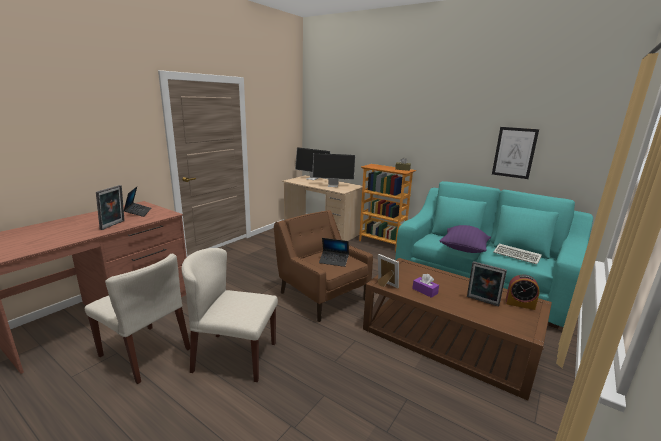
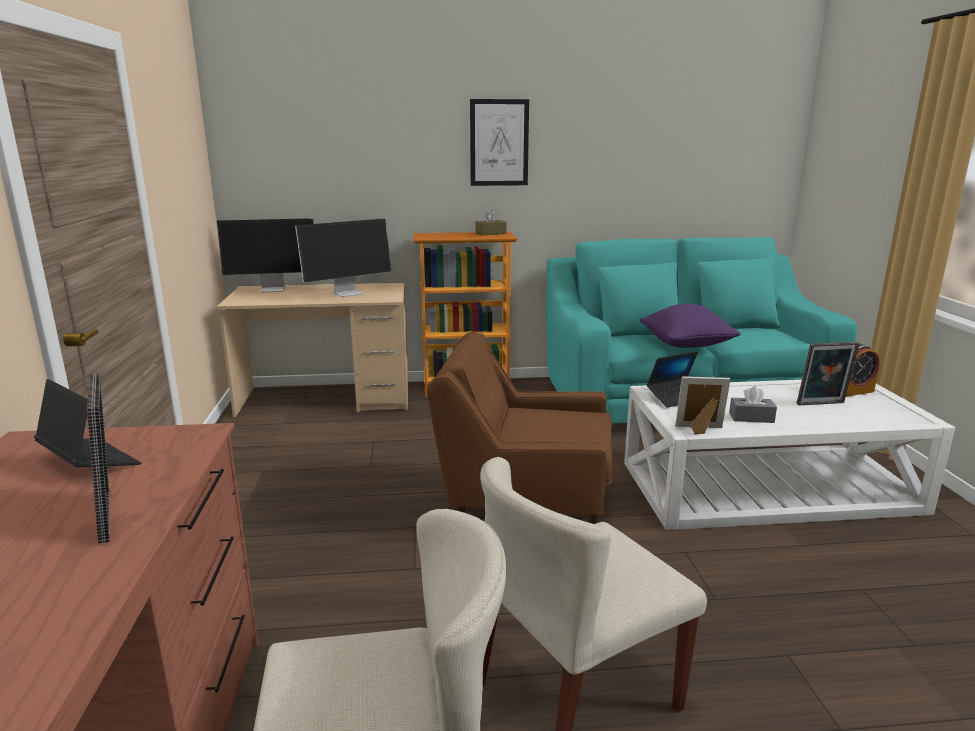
camera: 40 degrees left, 0 degrees up
(334, 261) = (556, 427): laptop -> laptop (676, 397)
(425, 291) = (751, 418): purple tissue box -> grey tissue box
(448, 338) = (767, 486): brown coffee table -> white coffee table
(514, 152) = (672, 178): picture -> picture (499, 143)
(517, 256) = (758, 332): keyboard -> none

